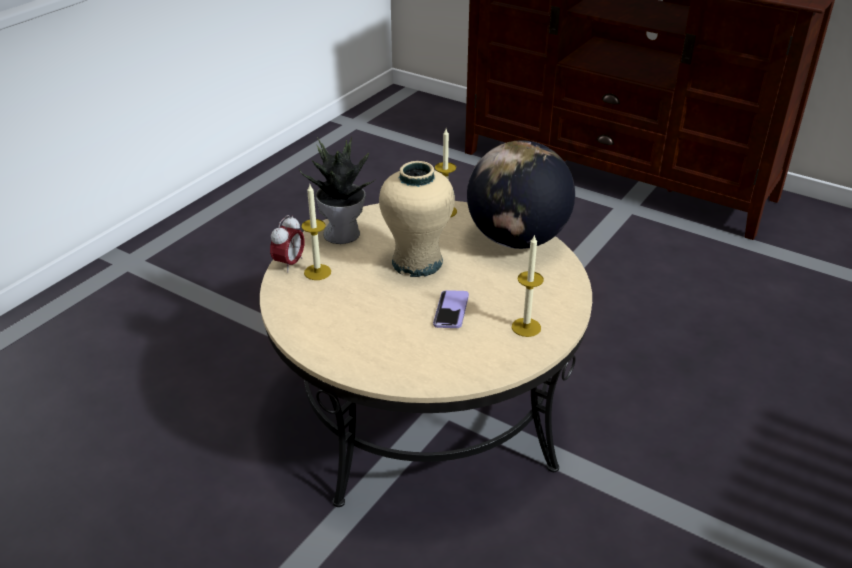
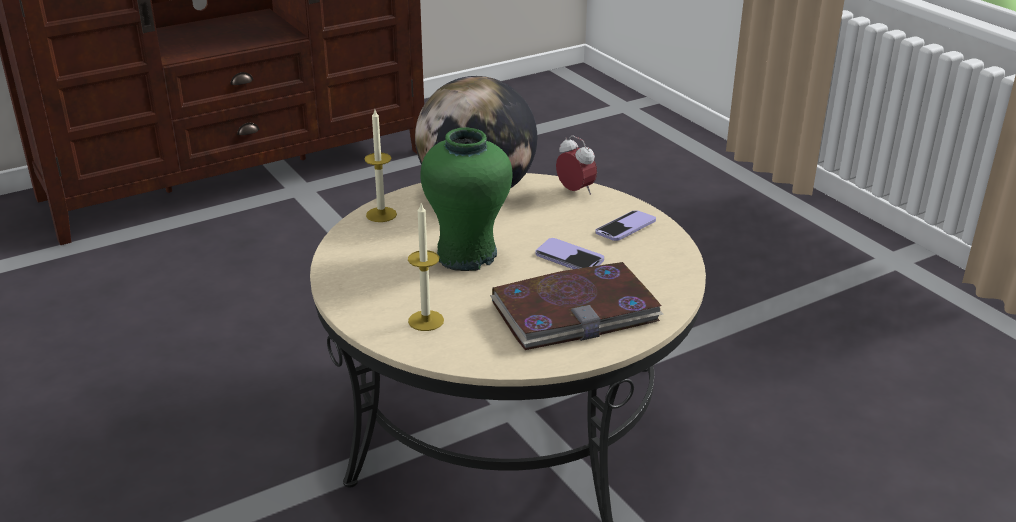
camera: 65 degrees left, 5 degrees down
(289, 264) = (389, 336): alarm clock -> alarm clock (575, 191)
(343, 233) = (360, 286): potted plant -> none
(373, 334) = (575, 311): none -> book
(417, 263) = (467, 255): beige vase -> green vase
(526, 327) = (625, 227): candle -> phone

